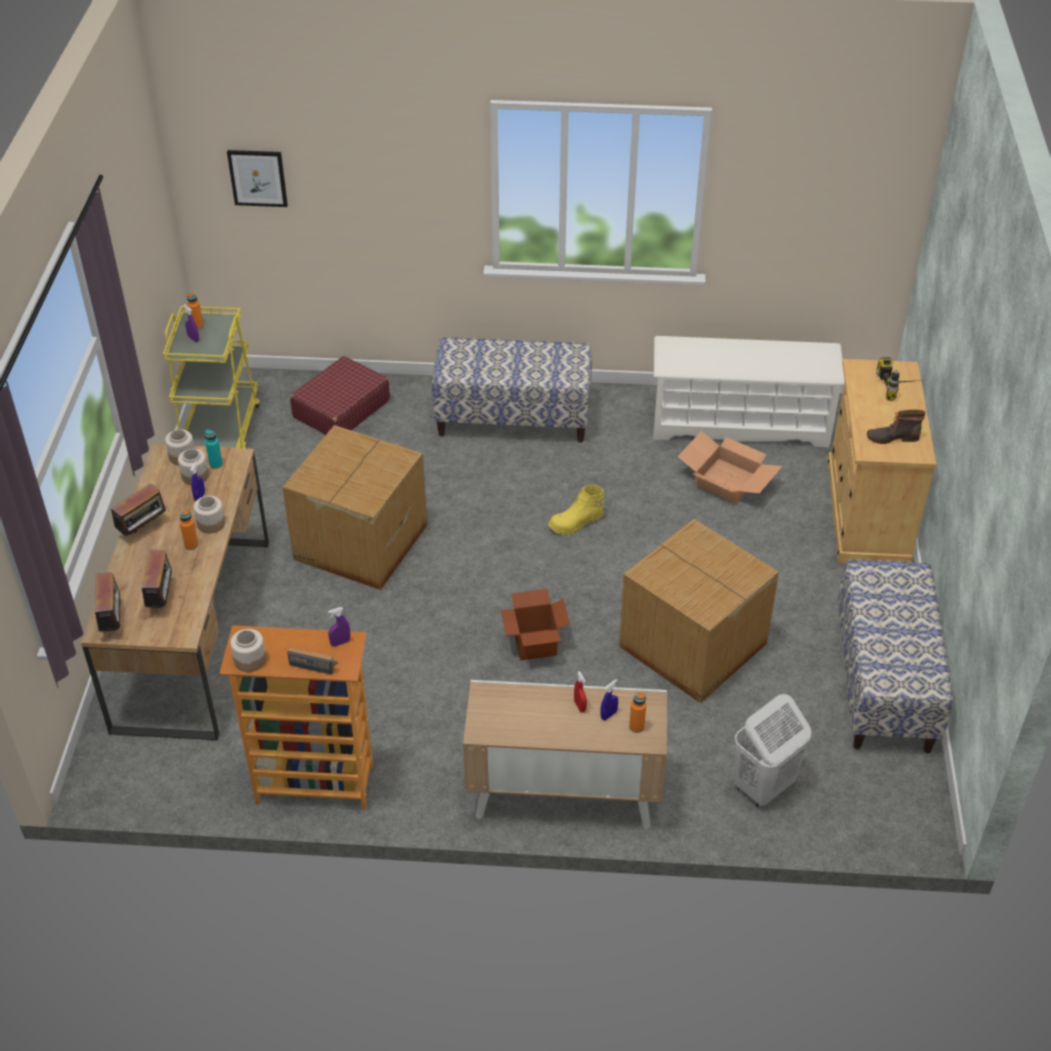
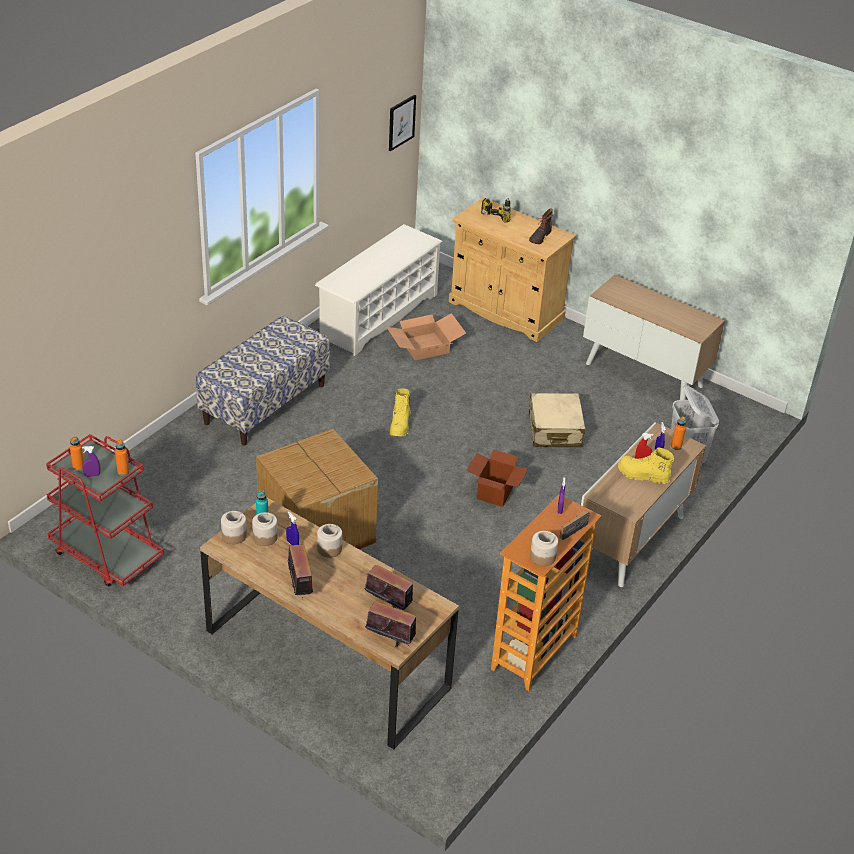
camera: 60 degrees left, 5 degrees down
(191, 545) = (343, 568): orange bottle -> orange bottle (123, 471)
(220, 430) = (106, 554): yellow cart -> red cart
(258, 178) = (46, 316): picture -> picture (401, 122)
(341, 409) = (157, 480): red suitcase -> none
(553, 717) = (643, 475): none -> yellow boot
(693, 647) = (555, 430): cardboard box -> beige suitcase
(884, 683) = (645, 374): bench -> cabinet

